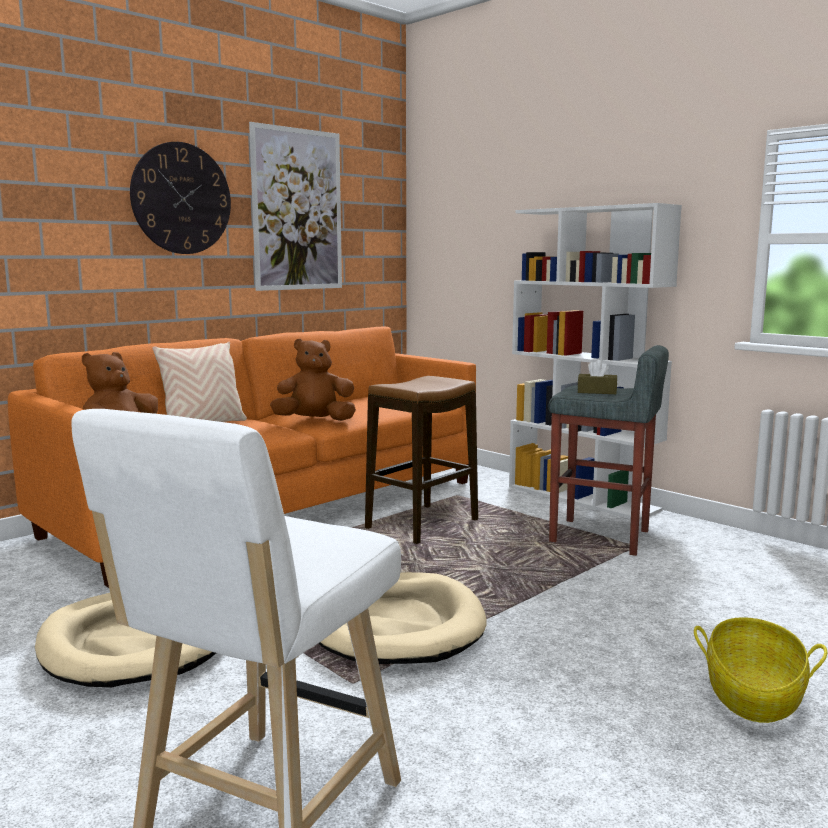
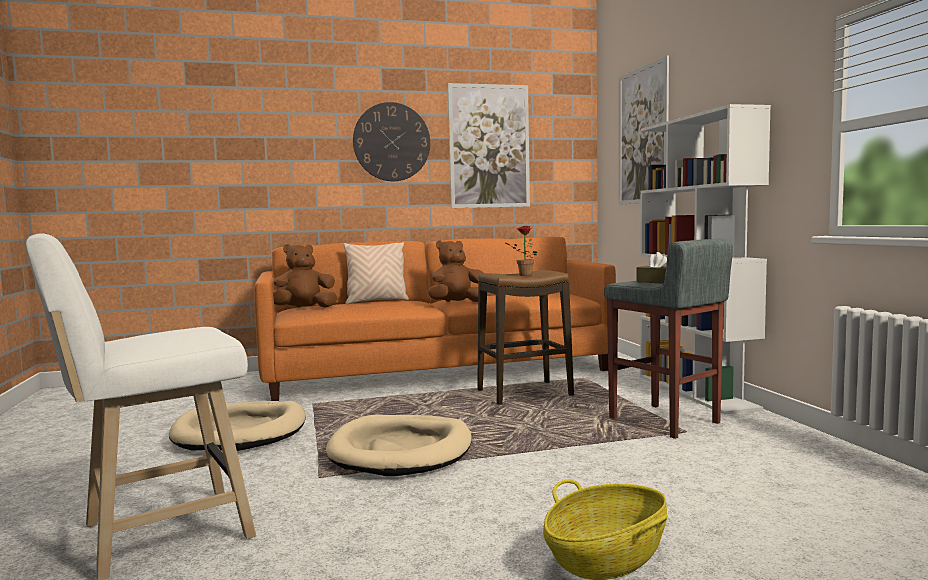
camera: 30 degrees right, 5 degrees down
(314, 421) = (456, 303): brown plush toy -> brown plush toy turned 45 degrees counterclockwise
(429, 386) = (522, 275): none -> potted plant
(488, 212) = (642, 135): none -> picture

